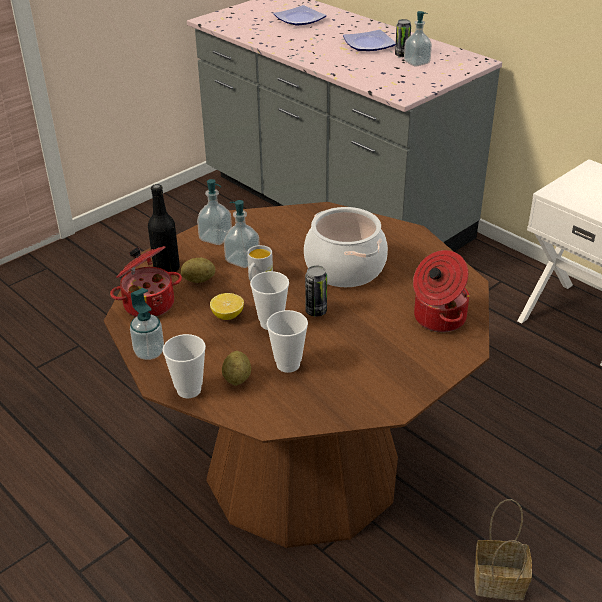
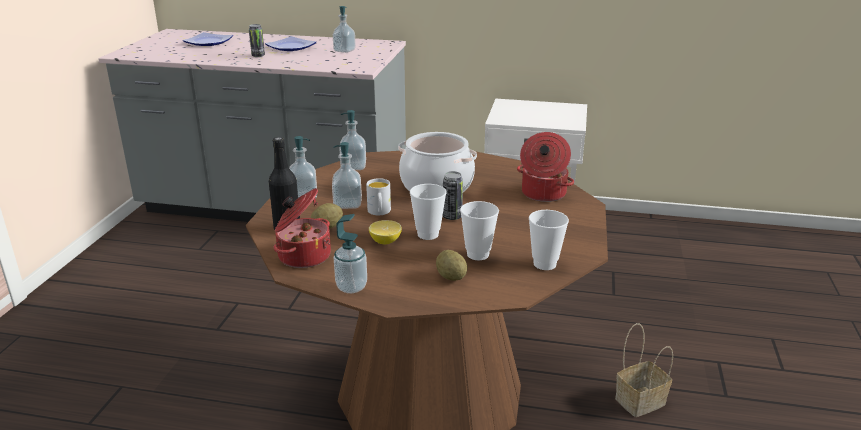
camera: 35 degrees left, 10 degrees down
(189, 390) = (422, 298): cup -> cup (544, 264)
(295, 216) = (353, 166): none -> soap dispenser
(402, 55) = (326, 48): can -> can (258, 56)

